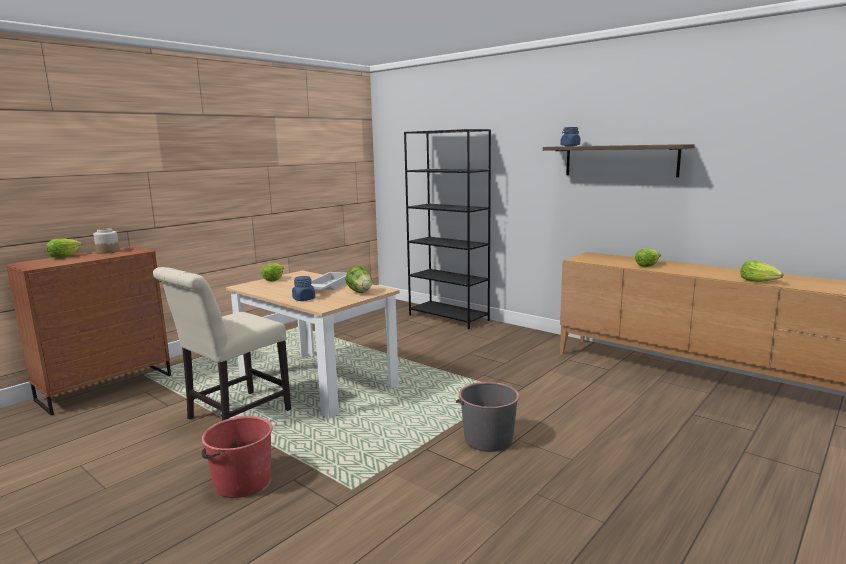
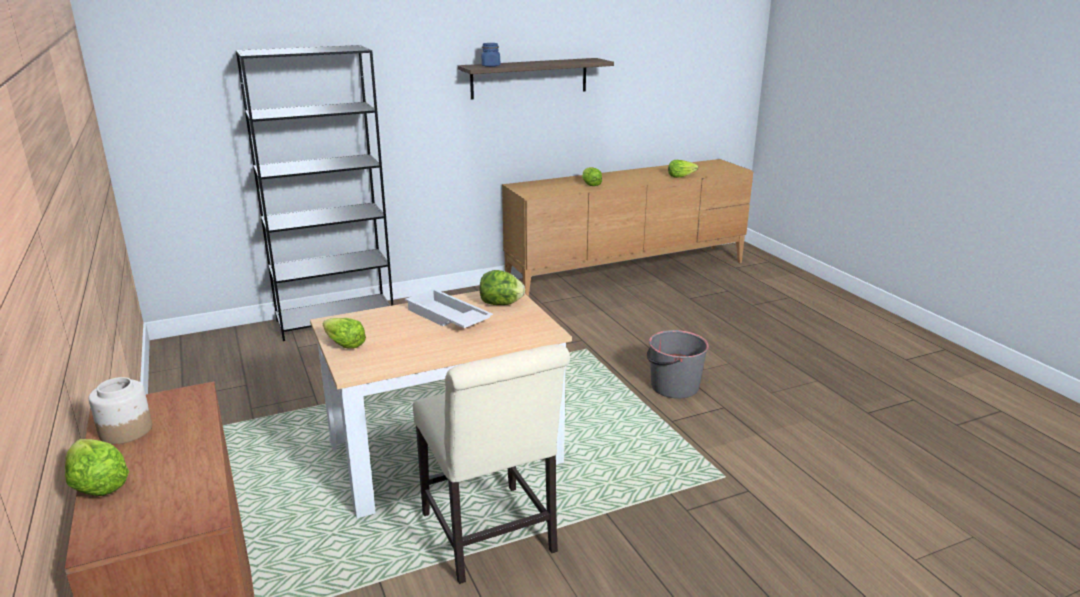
camera: 65 degrees left, 10 degrees up
(241, 482) = (674, 547): red bucket -> none
(304, 299) = (495, 338): blue jar -> none

